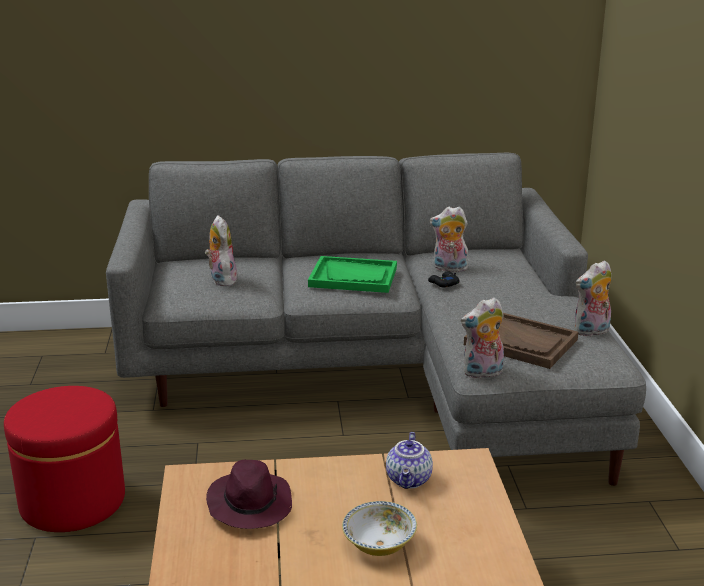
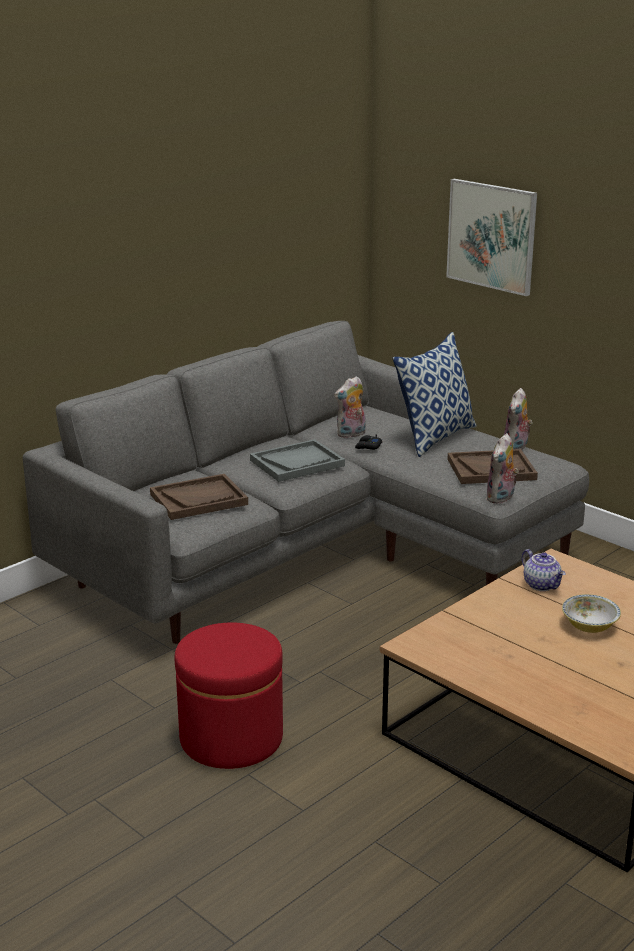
camera: 40 degrees left, 0 degrees up
(221, 280) = (199, 499): plush toy -> brown tray
(249, 504) = (479, 641): purple hat -> none
(353, 277) = (297, 463): green tray -> grey tray
(523, 295) = (434, 437): none -> pillow
(664, 79) = (491, 236): none -> picture

